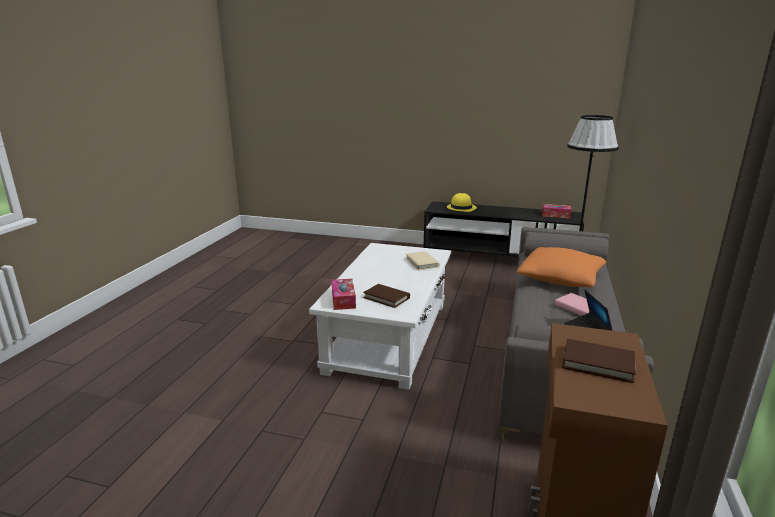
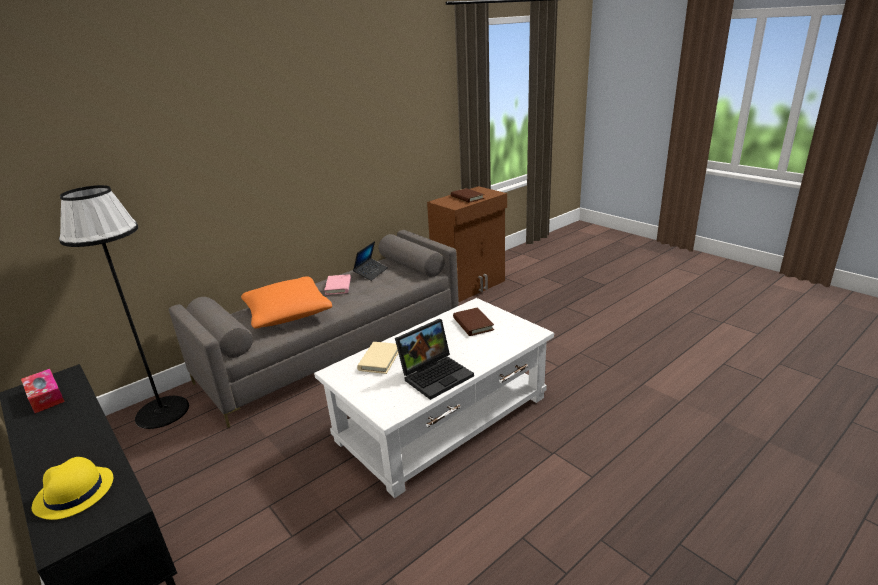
camera: 145 degrees left, 5 degrees up
(343, 300) = (514, 332): tissue box -> none
(373, 264) = (436, 374): none -> laptop

